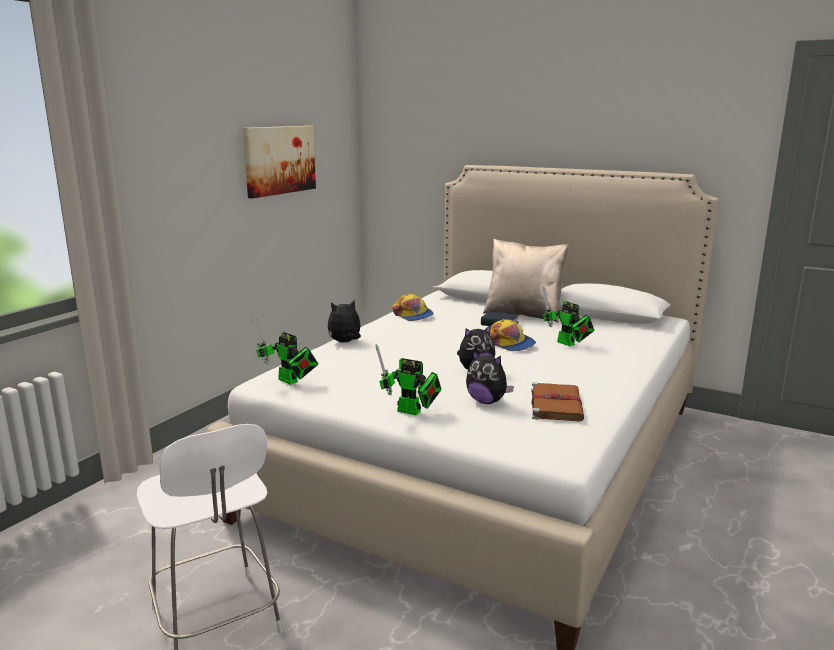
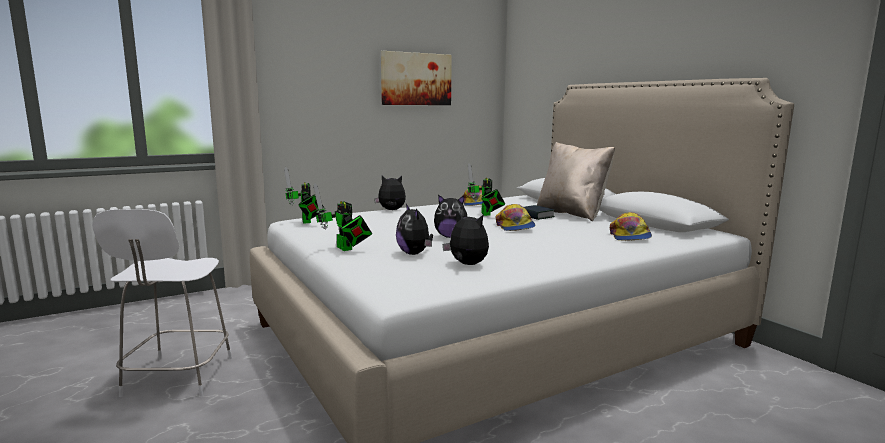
camera: 30 degrees right, 5 degrees down
(555, 404) = (466, 265): brown book -> plush toy
(568, 344) = (570, 234): toy robot -> toy robot (486, 214)
(615, 337) = (630, 236): none -> cap

